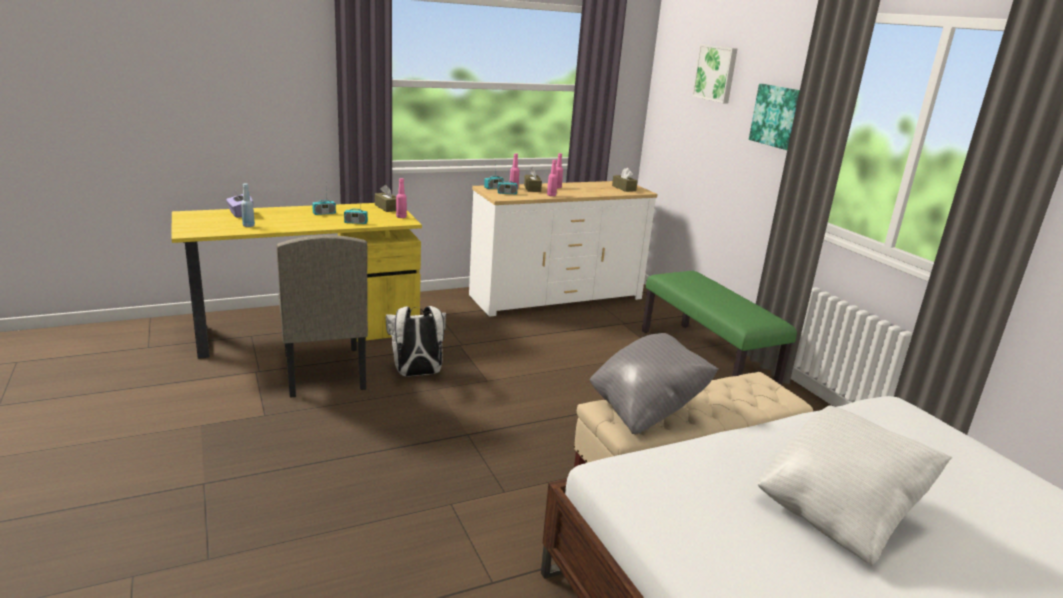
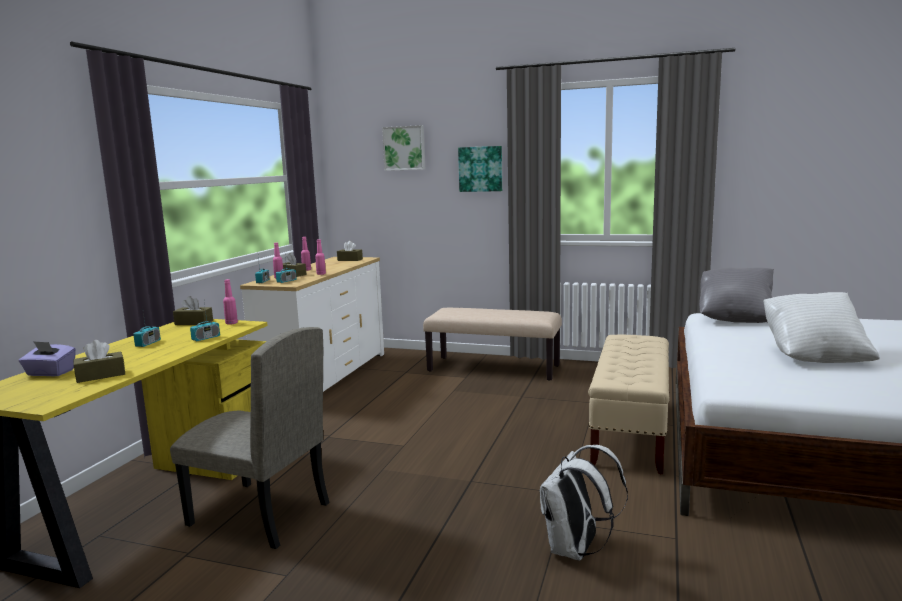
camera: 45 degrees left, 10 degrees down
(248, 226) = (100, 375): blue bottle -> brown tissue box
(417, 374) = (343, 470): white backpack -> white backpack (576, 550)
(646, 410) = (627, 371): grey pillow -> grey pillow (735, 318)
(707, 359) = (494, 368): green bench -> beige bench

